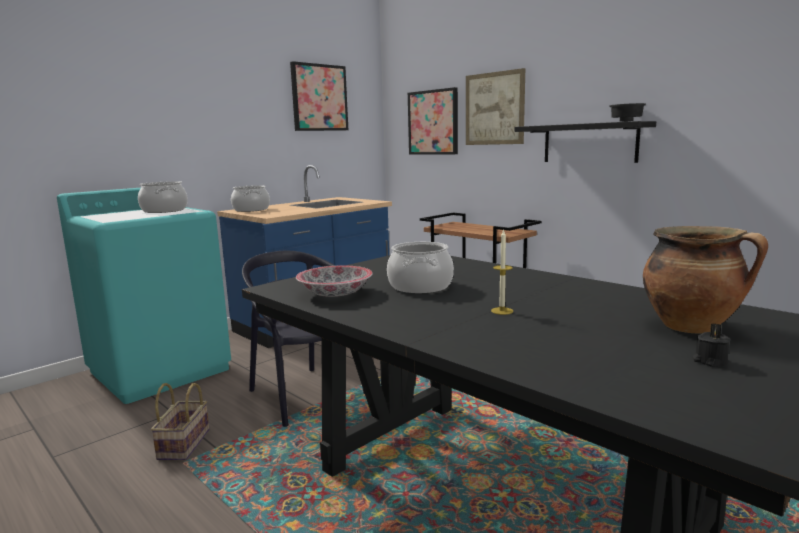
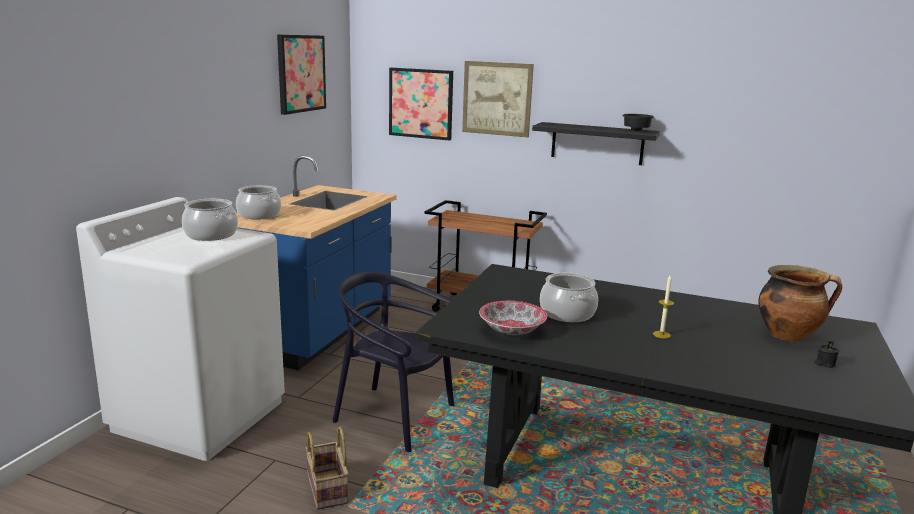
camera: 25 degrees left, 5 degrees up
(160, 370) = (200, 415): turquoise washing machine -> white washing machine

